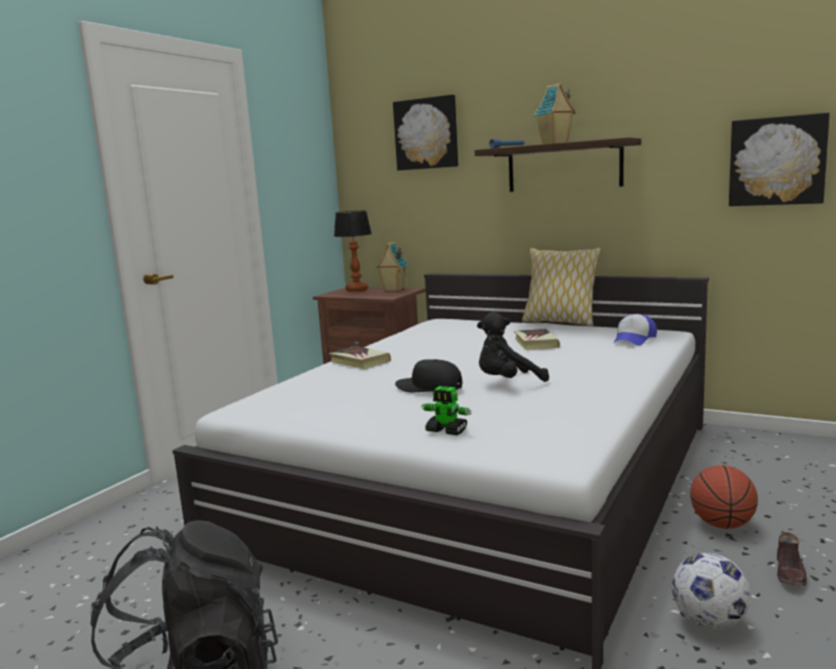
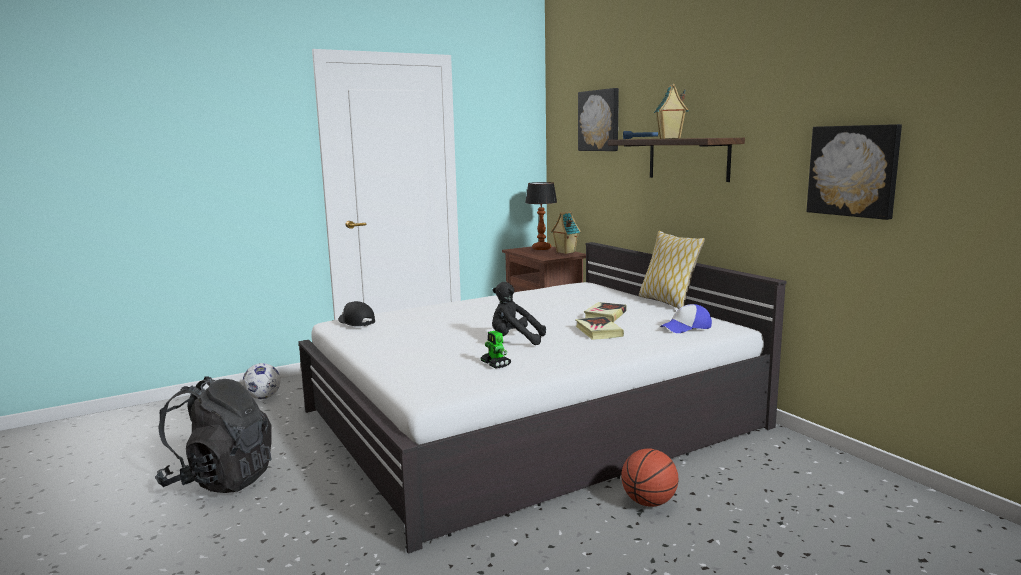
camera: 30 degrees right, 0 degrees up
(360, 362) = (461, 306): book -> book (598, 332)
(429, 387) = (459, 332): black cap -> black cap (356, 321)
(447, 431) = (407, 362): toy robot -> toy robot (496, 364)
(709, 622) = (524, 555): football -> football (263, 397)
(790, 573) = (639, 550): brown shoe -> none

